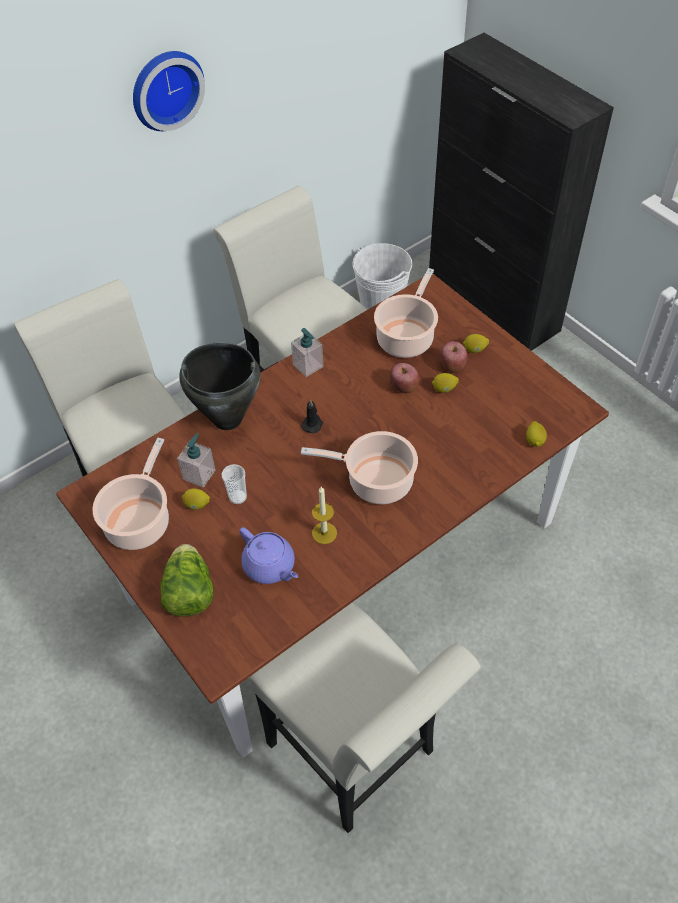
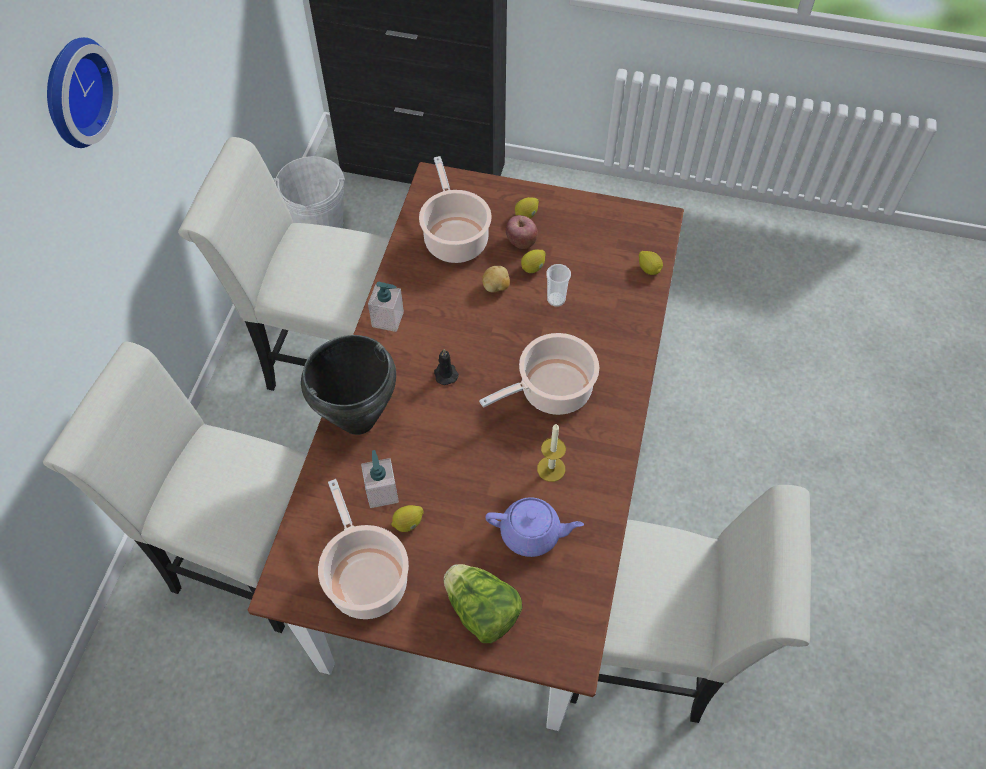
camera: 40 degrees left, 5 degrees up
(238, 497) = (440, 489): cup -> cup (556, 299)
(404, 387) = (496, 287): apple -> potato

